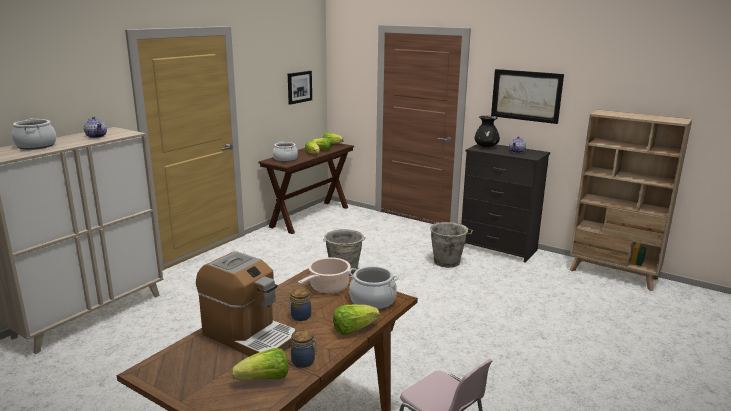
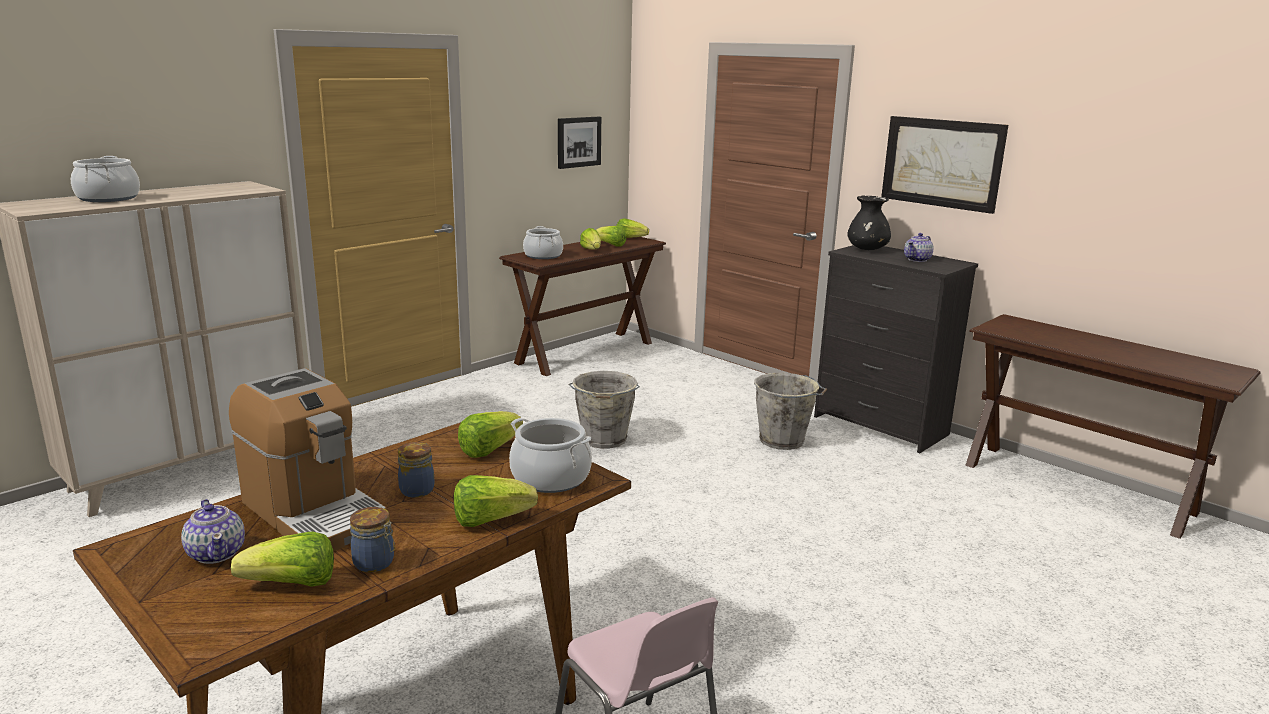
camera: 10 degrees right, 0 degrees up
(96, 136) = (208, 191): teapot -> teapot (217, 553)
(327, 287) = (489, 450): cooking pot -> lettuce
(613, 274) = (1077, 488): beige bookcase -> brown console table

